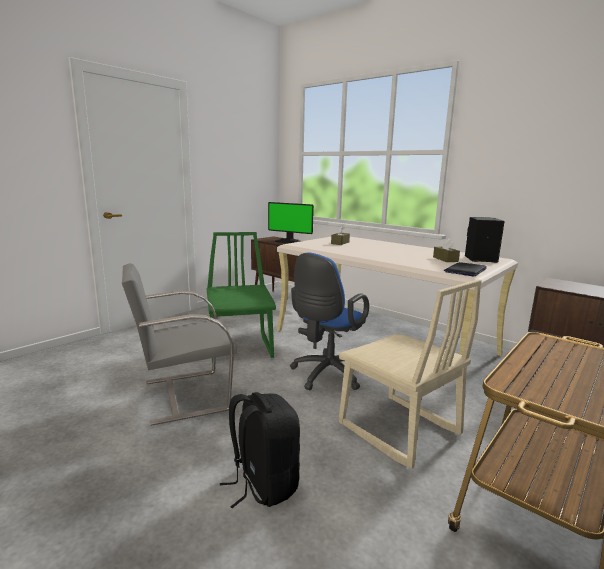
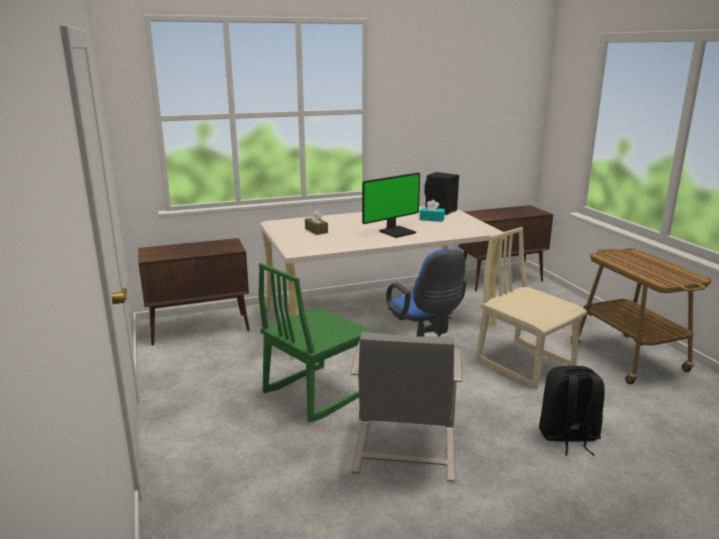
camera: 60 degrees left, 5 degrees up
(241, 347) = (315, 392): green chair -> green chair turned 60 degrees counterclockwise
(287, 241) = (189, 248): monitor -> monitor (396, 232)
(398, 430) = (525, 363): beige chair -> beige chair turned 120 degrees counterclockwise
(445, 259) = (432, 219): brown tissue box -> turquoise tissue box
(465, 270) = (475, 225): laptop -> none

